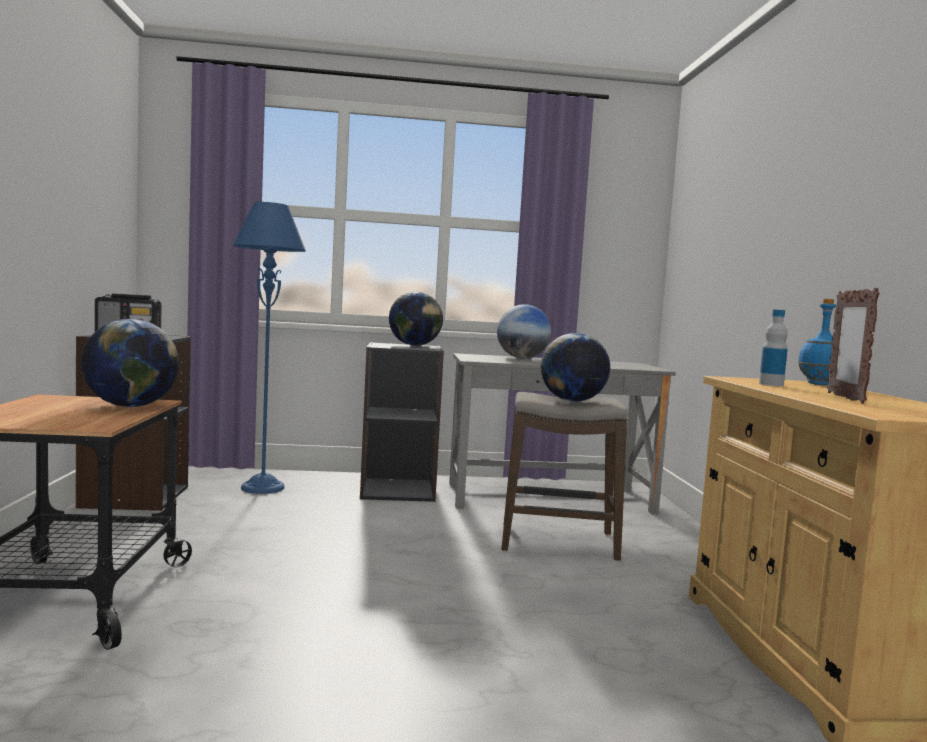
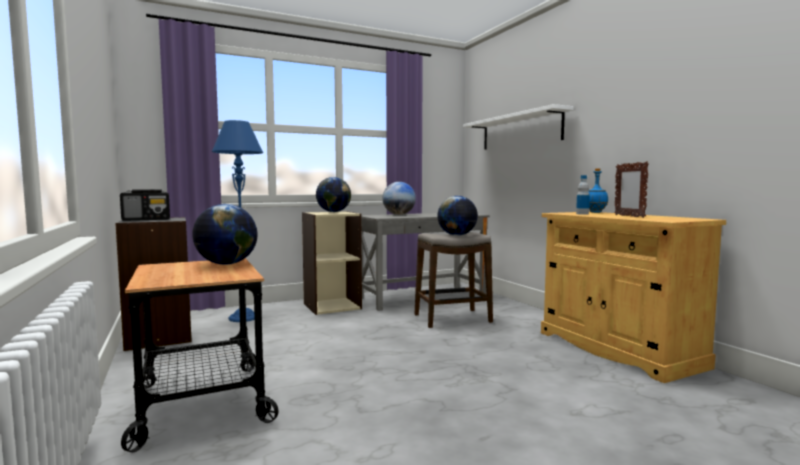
camera: 20 degrees left, 0 degrees up
(398, 490) = (332, 306): black bookcase -> beige bookcase
(737, 225) = (520, 131): none -> white shelf

